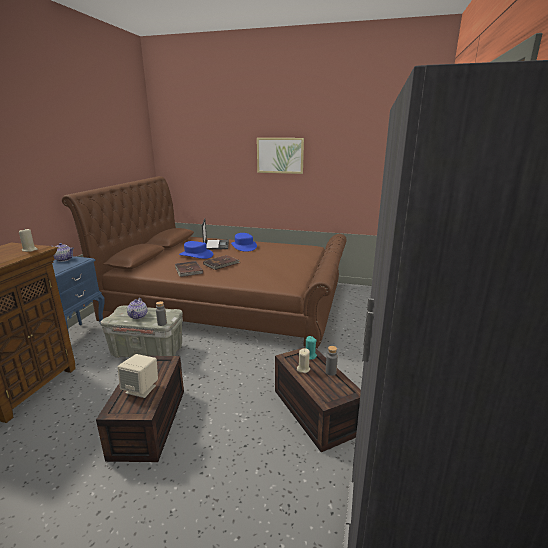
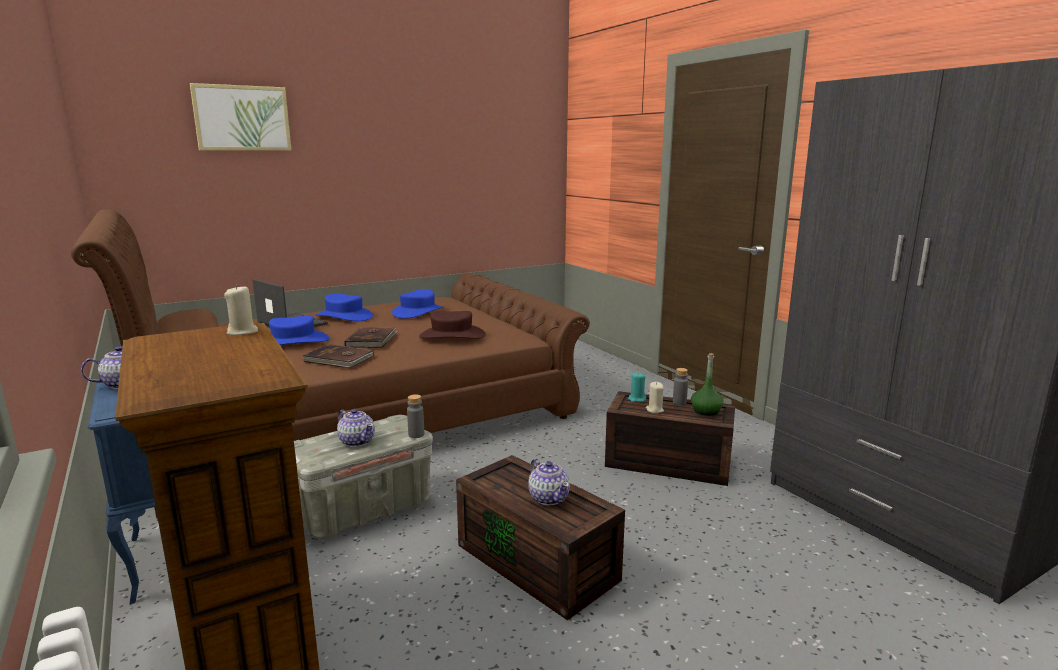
camera: 45 degrees left, 5 degrees down
(141, 389) = (549, 498): beige speaker -> teapot
(257, 273) = (452, 335): none -> brown hat
(280, 155) = (363, 159): picture -> picture (242, 118)
(280, 253) = (418, 312): none -> blue hat
(333, 388) = (706, 411): none -> green bottle

